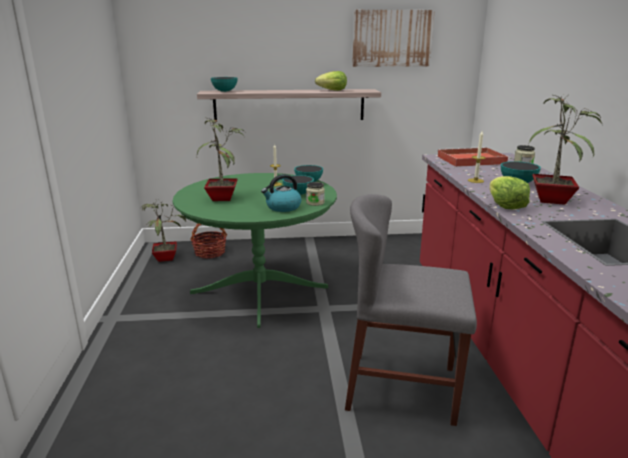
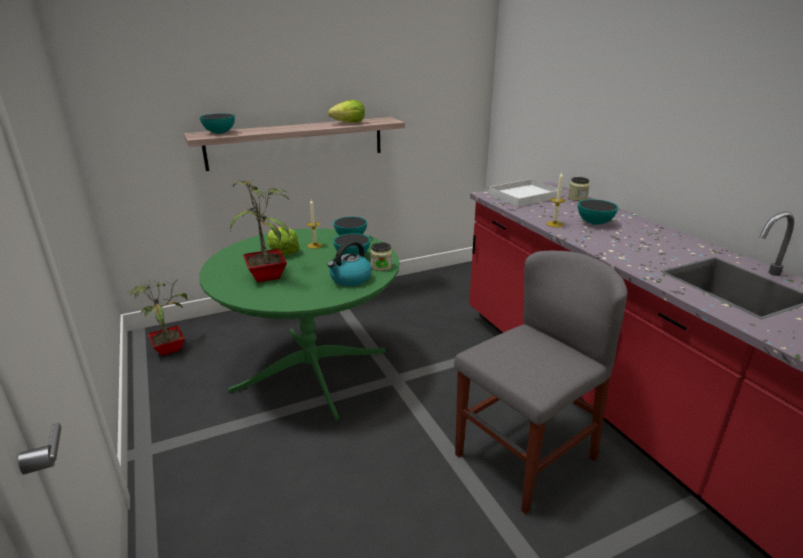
camera: 20 degrees left, 5 degrees up
(210, 253) = (222, 331): basket -> none
(392, 38) = (406, 58): picture -> none
(402, 387) = (525, 456): grey chair -> grey chair turned 150 degrees clockwise
(470, 160) = (523, 196): red tray -> white tray
(505, 205) = (611, 255): lettuce -> lettuce (282, 251)
(553, 200) = (645, 241): potted plant -> none

